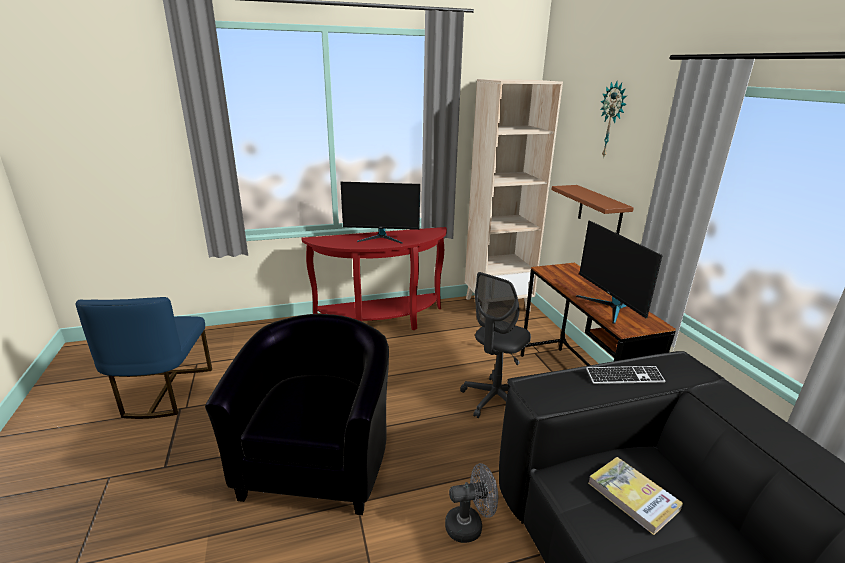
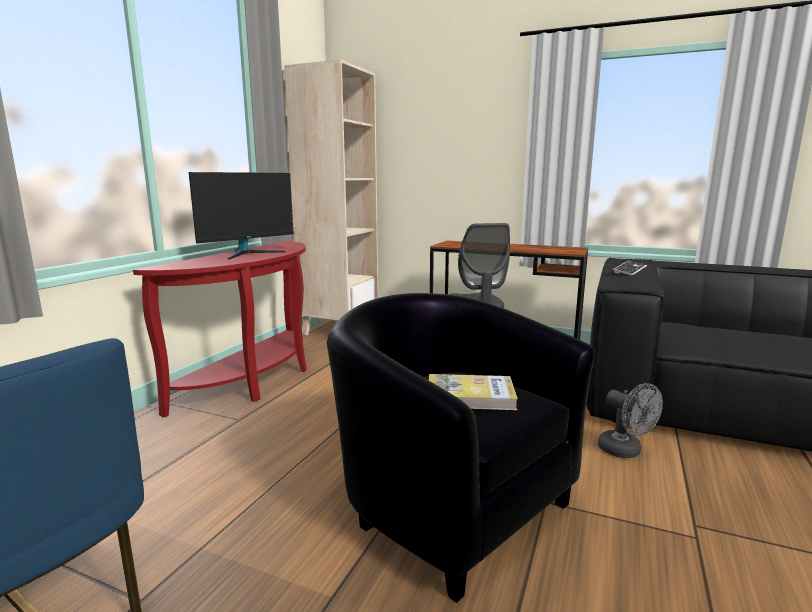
camera: 50 degrees left, 10 degrees down
(469, 525) = (625, 451): grey fan -> grey fan turned 120 degrees clockwise
(600, 211) = (450, 189): brown shelf -> none
(609, 307) = (536, 248): monitor -> none
(612, 120) = (447, 102): wall clock -> none
(633, 496) = (715, 335): book -> book (470, 396)

